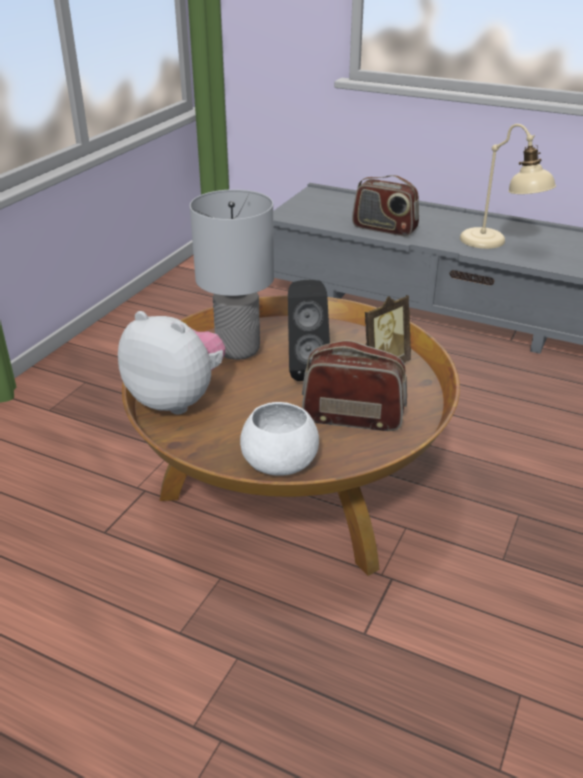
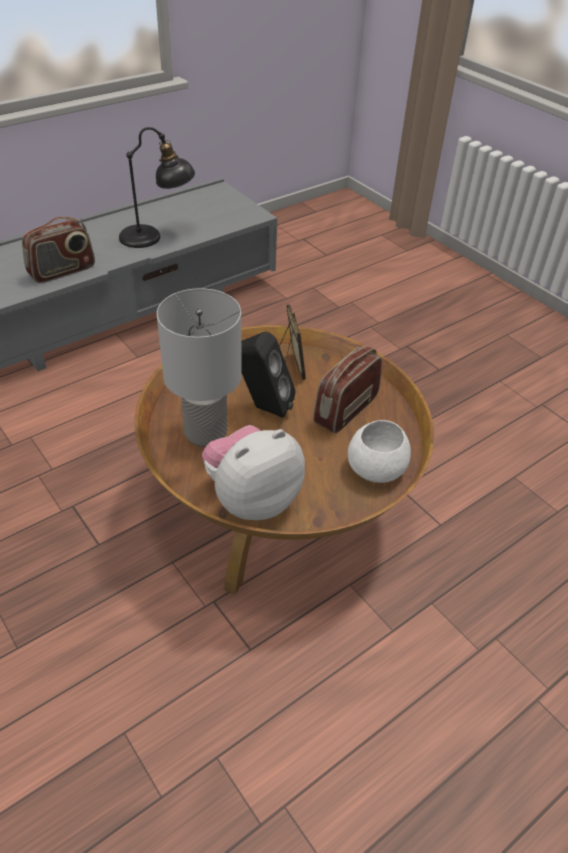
camera: 65 degrees left, 10 degrees up
(499, 245) = (158, 235): beige table lamp -> black table lamp

